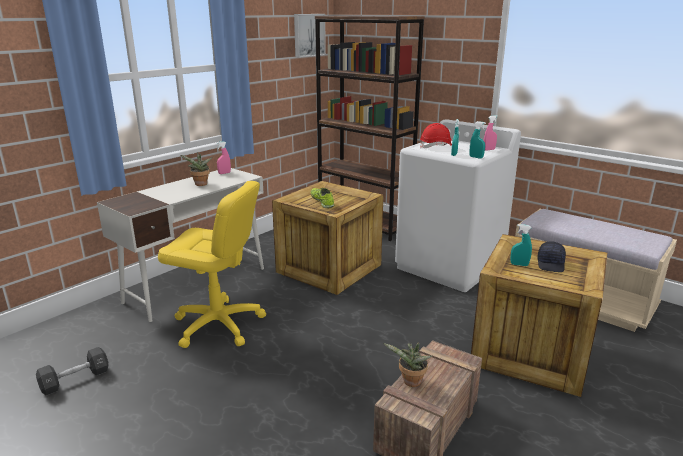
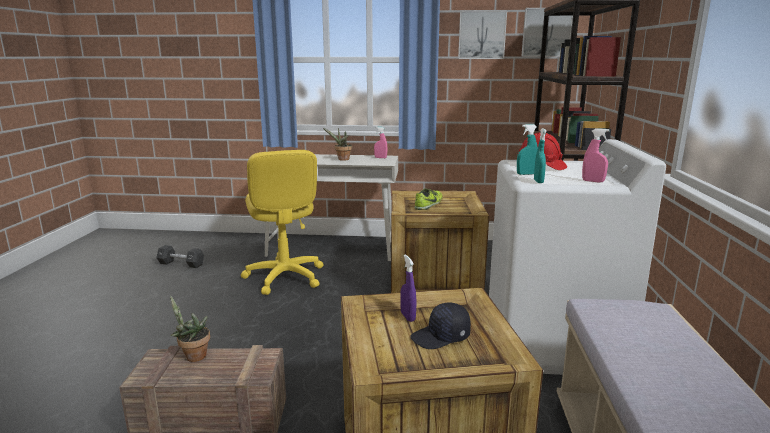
camera: 55 degrees right, 5 degrees down
(267, 39) = (481, 35): none -> picture
(519, 265) = (407, 316): turquoise spray bottle -> purple spray bottle

